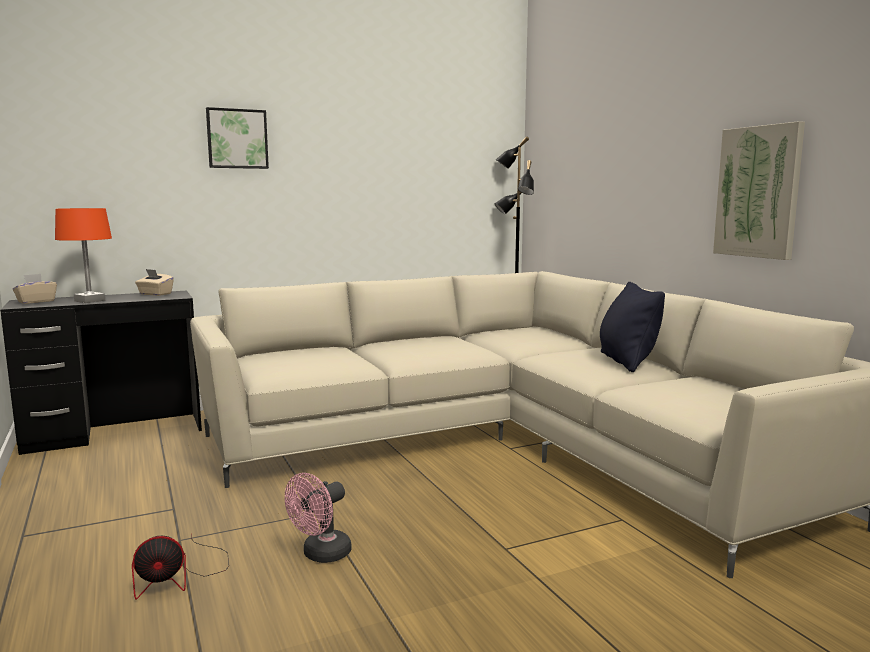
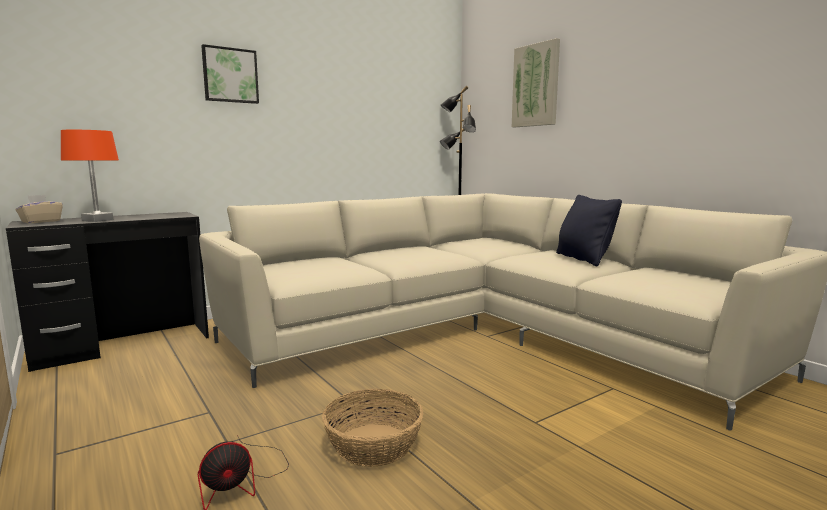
camera: 10 degrees left, 0 degrees up
(155, 294) = (159, 214): beige tissue box -> none
(321, 555) = (374, 444): pink fan -> basket
(758, 192) = (687, 118): picture -> picture (536, 85)

